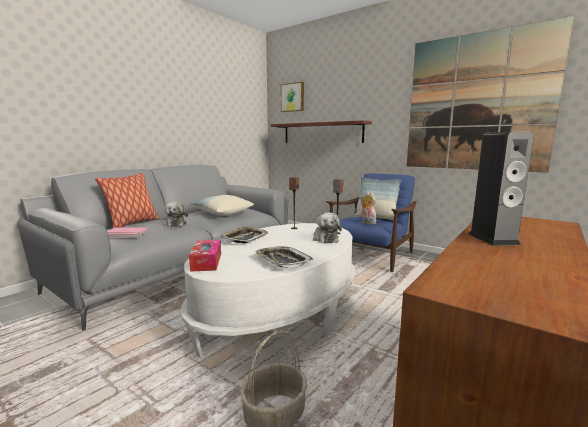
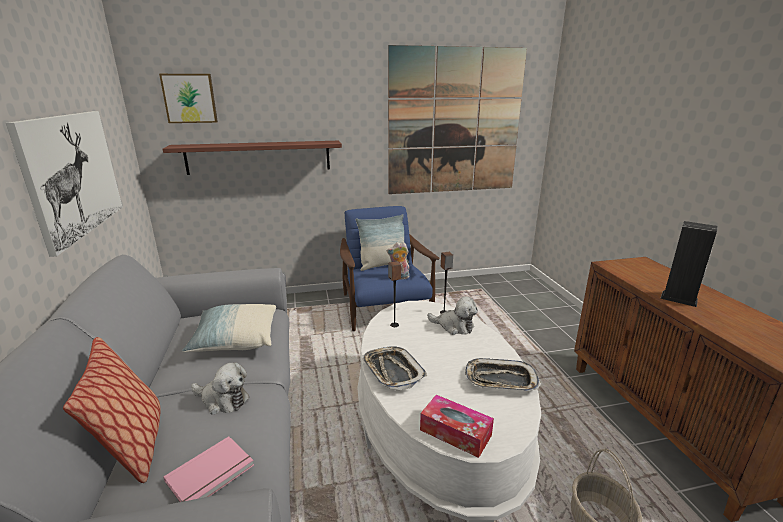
camera: 50 degrees left, 10 degrees up
(205, 123) = (73, 175): none -> picture

